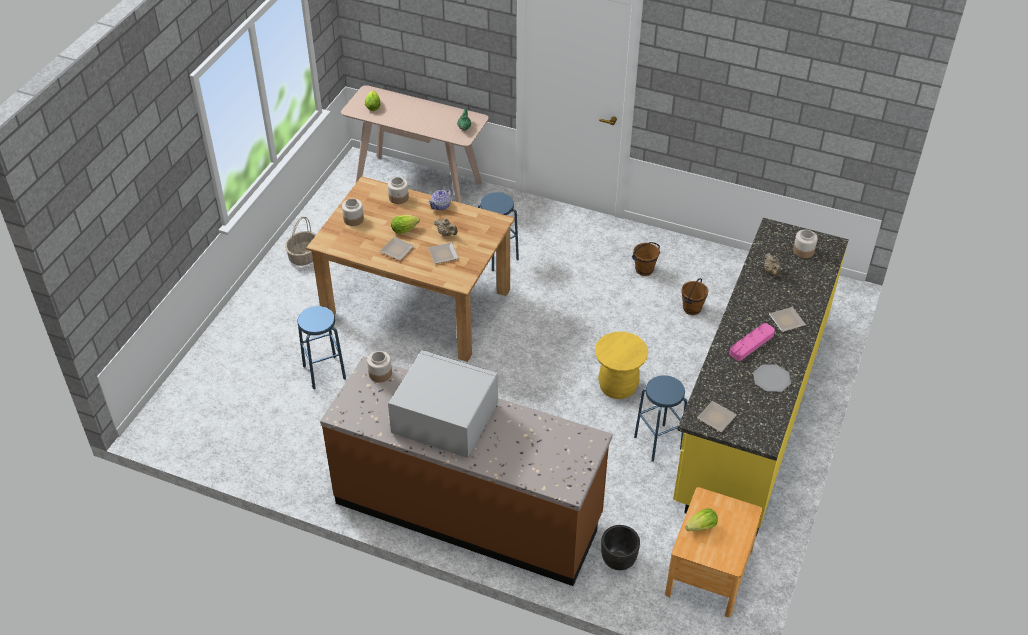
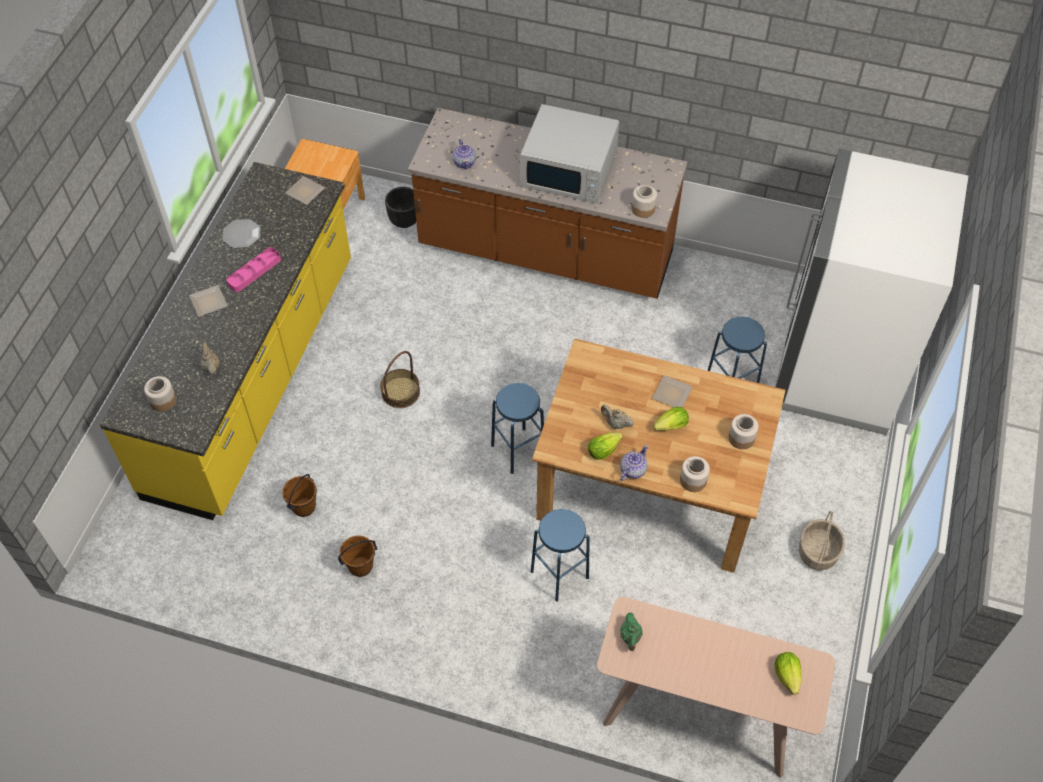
camera: 175 degrees right, 10 degrees up
(224, 378) = (837, 369): none -> white fridge
(442, 254) = (614, 392): plate -> none
(552, 435) = (464, 162): none -> teapot
(618, 387) = (400, 392): yellow stool -> basket
(658, 442) = (360, 331): blue stool -> blue stool (518, 450)
(699, 528) = (331, 172): lettuce -> lettuce (605, 449)

